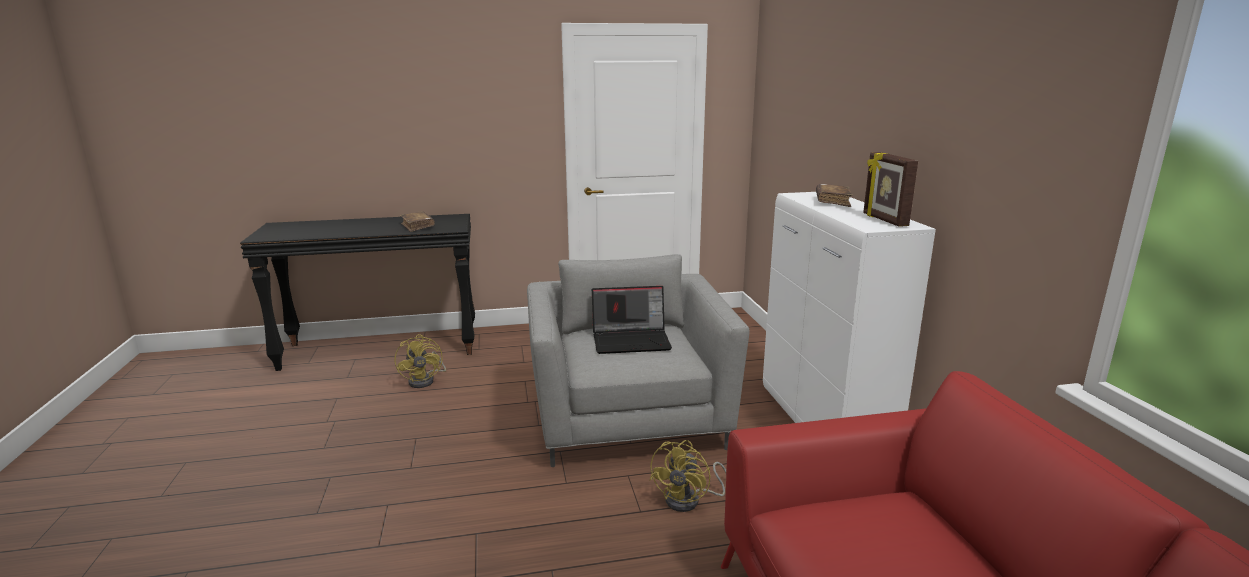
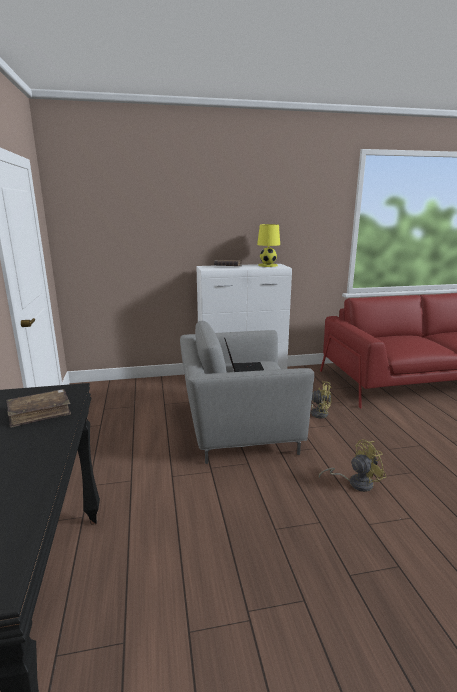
camera: 90 degrees left, 0 degrees up
(425, 380) = (156, 547): yellow fan -> yellow fan (355, 483)
(884, 220) = (268, 265): picture frame -> yellow table lamp

